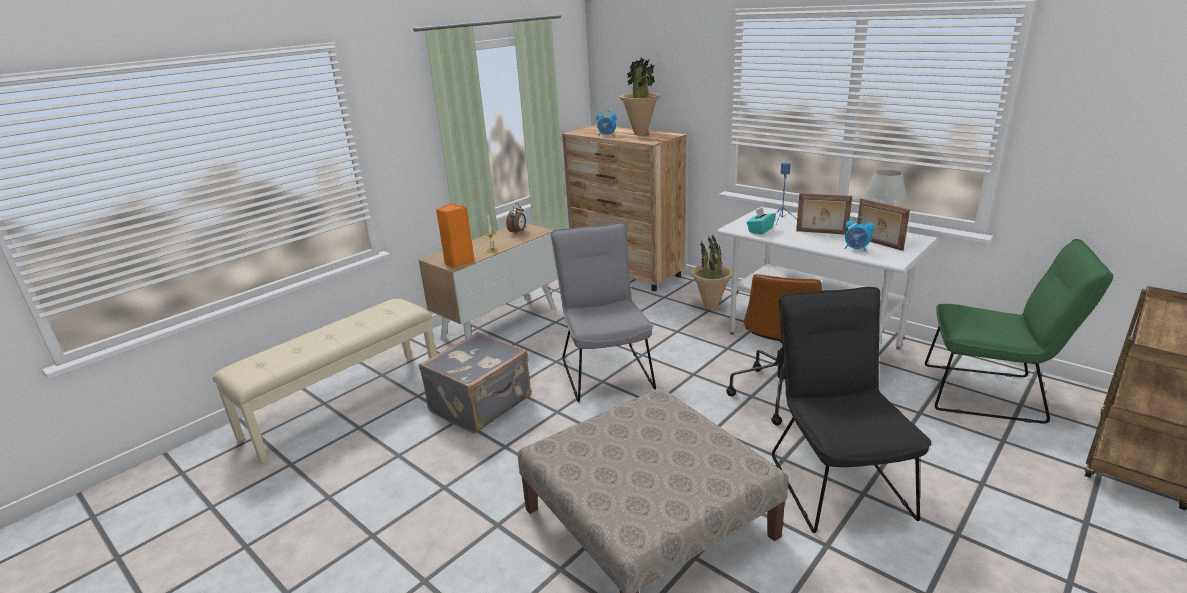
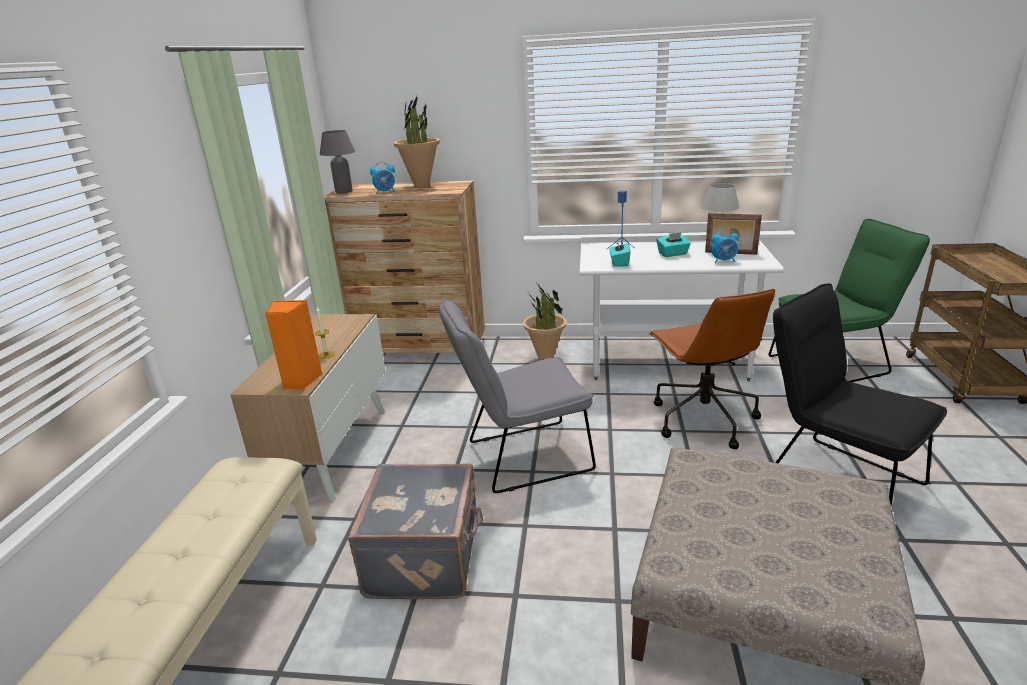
camera: 35 degrees left, 0 degrees up
(518, 232) = (328, 326): alarm clock -> none
(583, 130) = (344, 191): none -> grey table lamp
(605, 370) = (520, 458): grey chair -> grey chair turned 60 degrees counterclockwise
(821, 233) = (673, 254): picture frame -> turquoise tissue box

